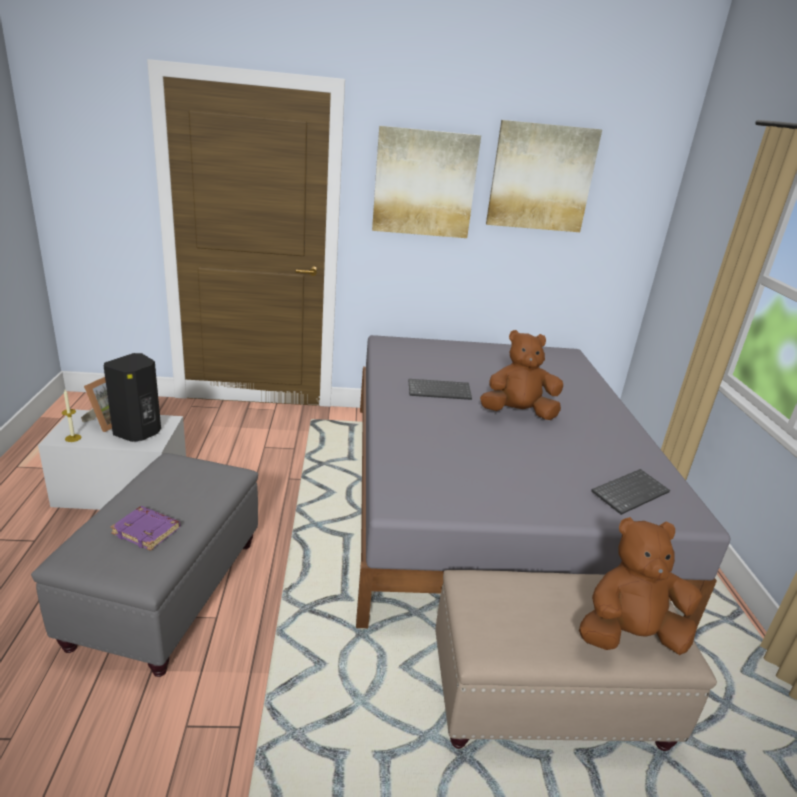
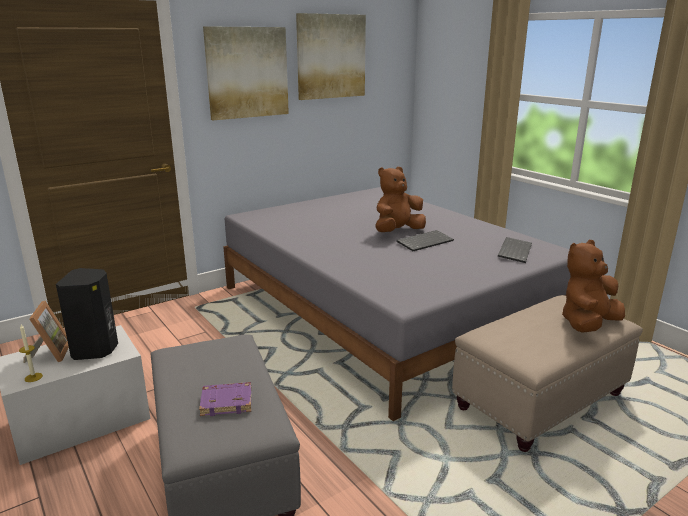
camera: 30 degrees left, 5 degrees down
(440, 390) = (330, 234): keyboard -> keyboard (425, 241)

